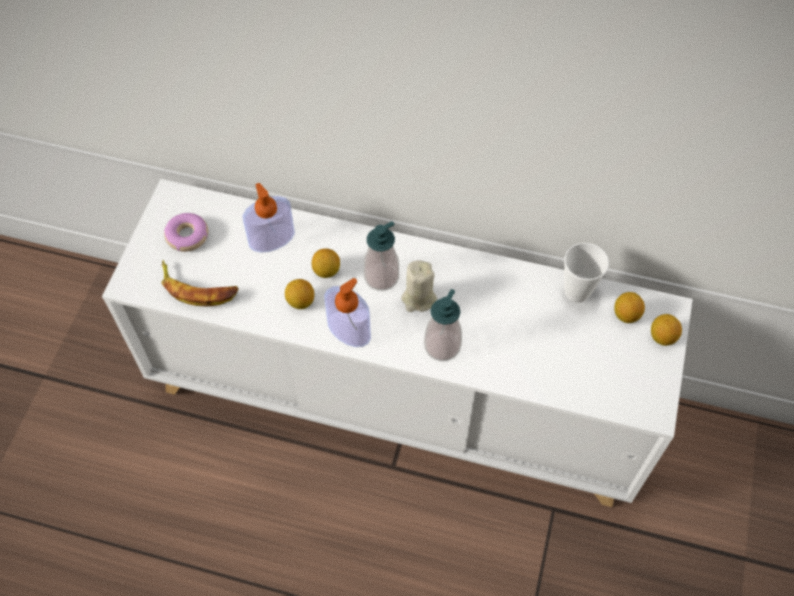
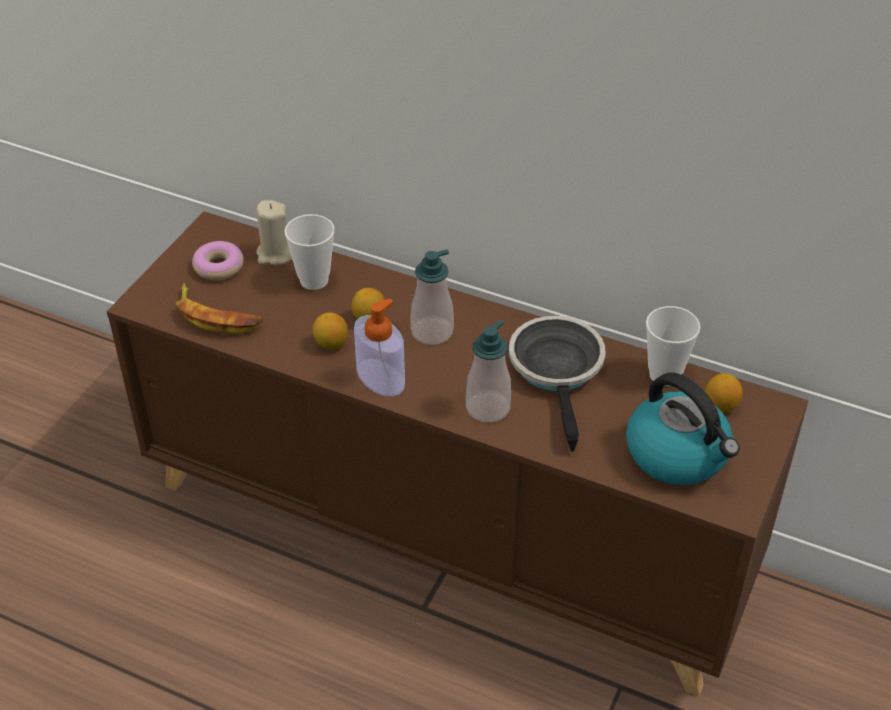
camera: 10 degrees right, 15 degrees down
(272, 238) = (314, 280): soap dispenser -> cup
(398, 397) = (447, 532): white cabinet -> brown cabinet
(418, 298) = (471, 358): beige candle -> beige candle (275, 254)
(491, 301) = (558, 371): none -> frying pan
(601, 368) = (678, 455): none -> kettle
(662, 337) = (761, 433): lemon -> none

